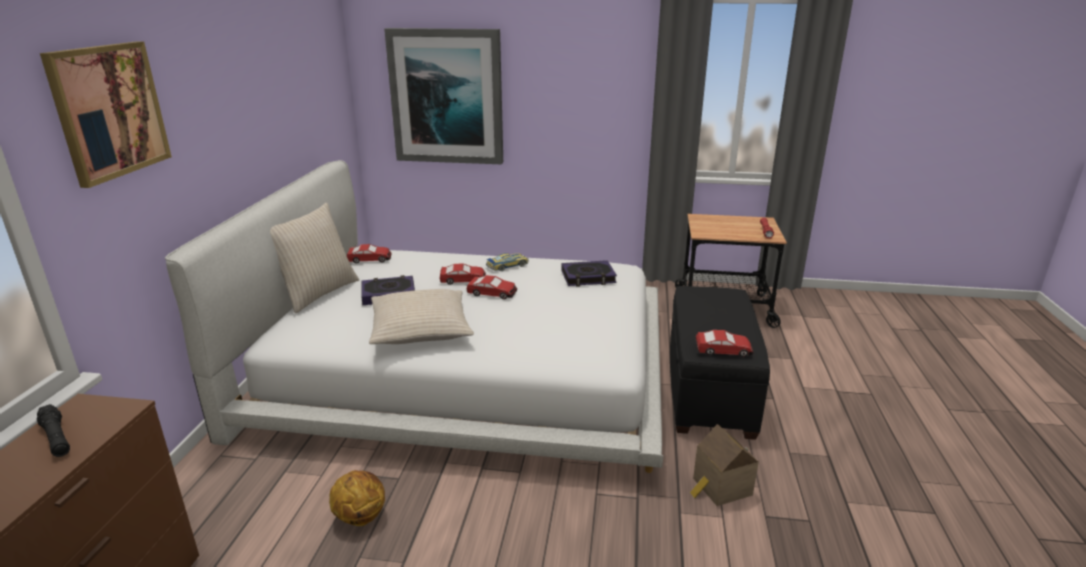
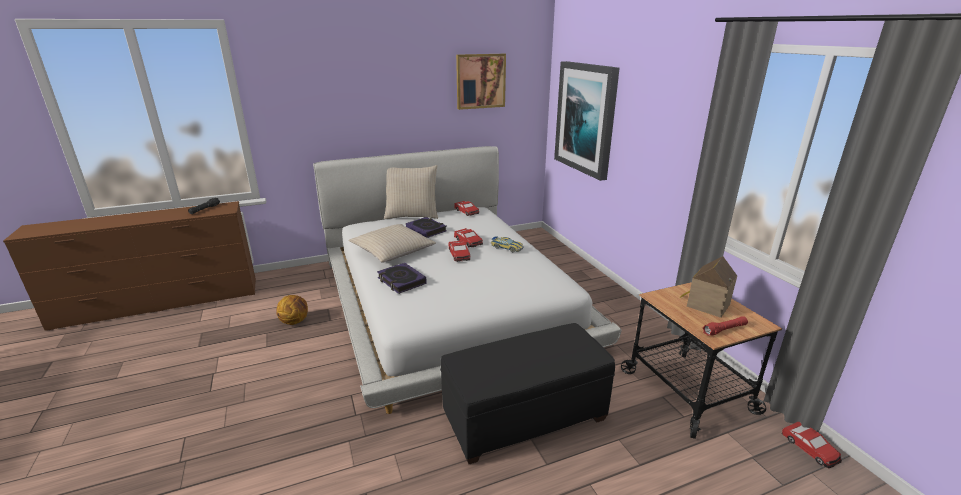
camera: 60 degrees right, 0 degrees up
(109, 111) = (304, 87): picture -> picture (480, 81)
(588, 277) = (524, 278): book -> book (401, 281)
(720, 488) = (388, 456): toy house -> toy house (705, 304)
(723, 350) = (471, 369): toy car -> toy car (810, 449)

